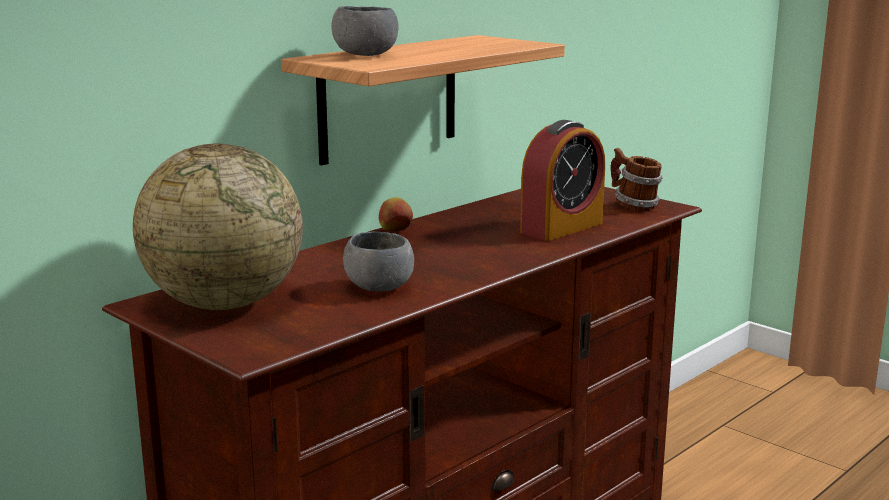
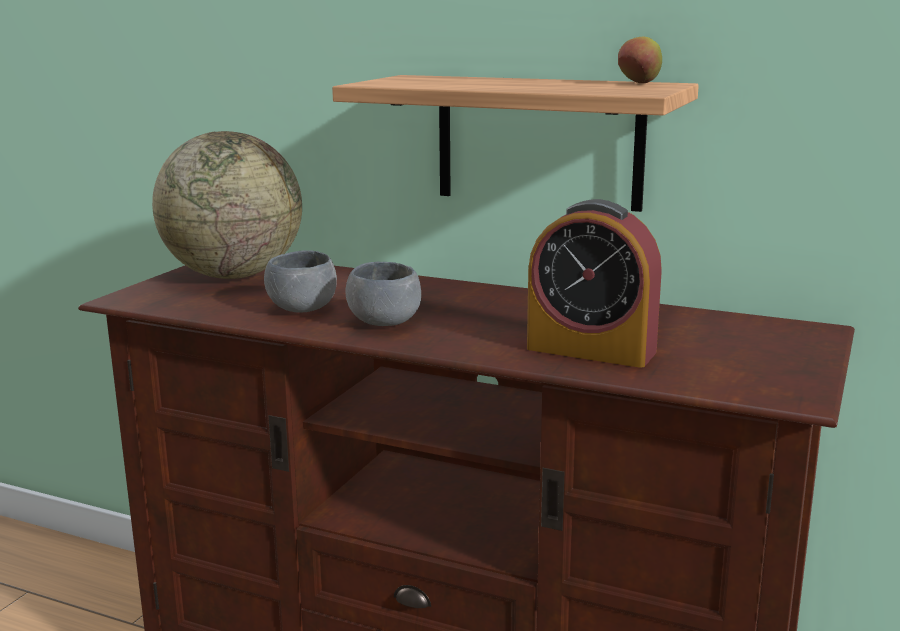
camera: 70 degrees right, 0 degrees up
(366, 55) = (445, 79): grey bowl -> grey bowl (384, 322)
(395, 232) = (487, 290): apple -> apple (639, 83)
(633, 206) = (758, 376): mug -> none

